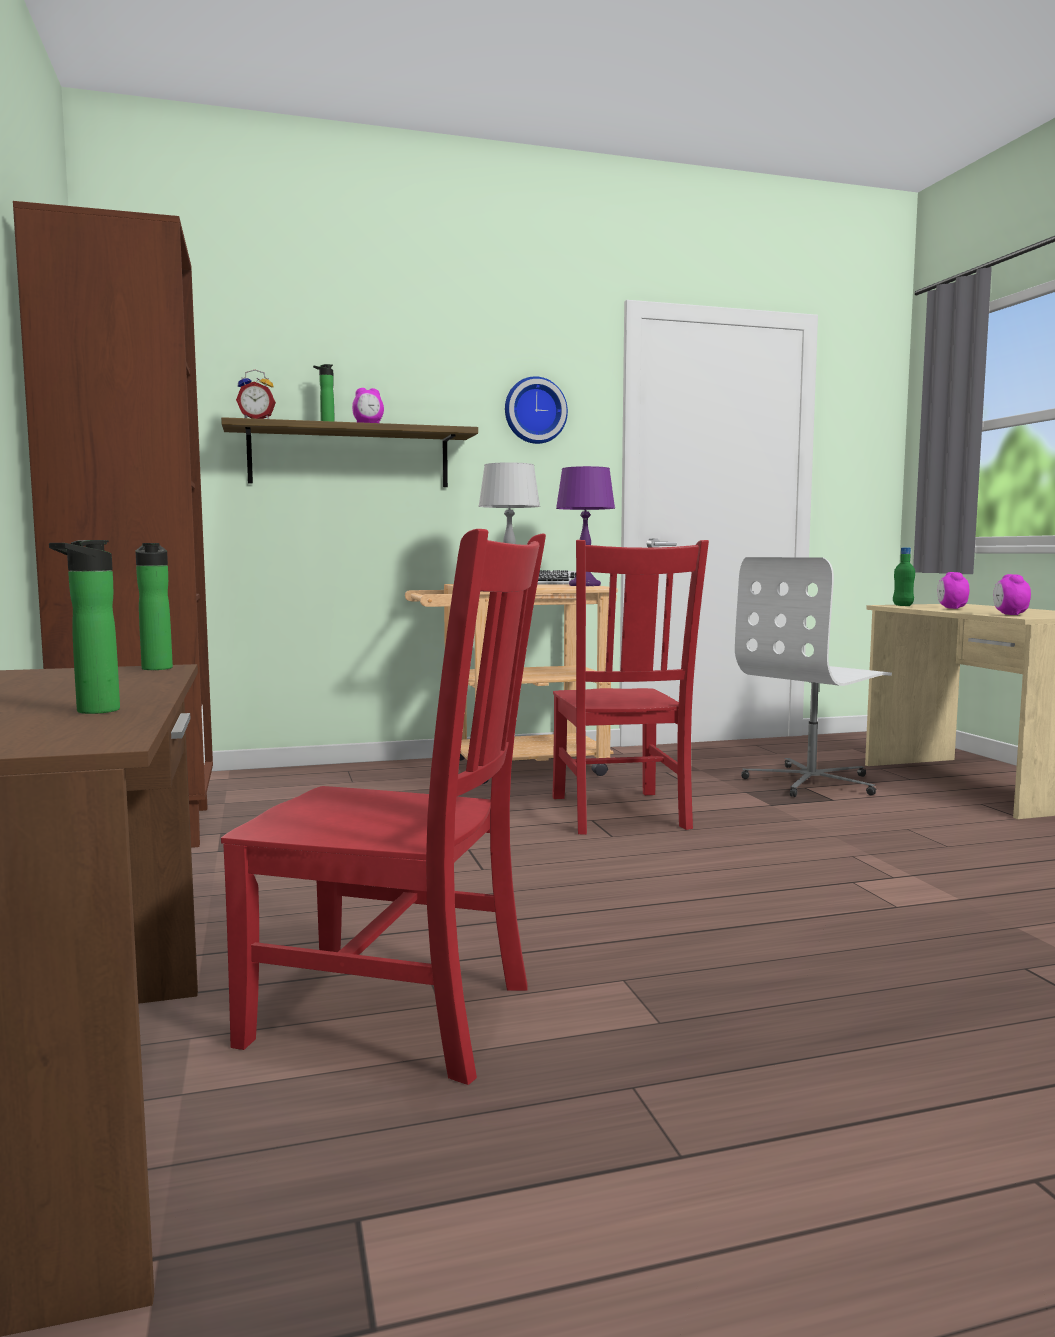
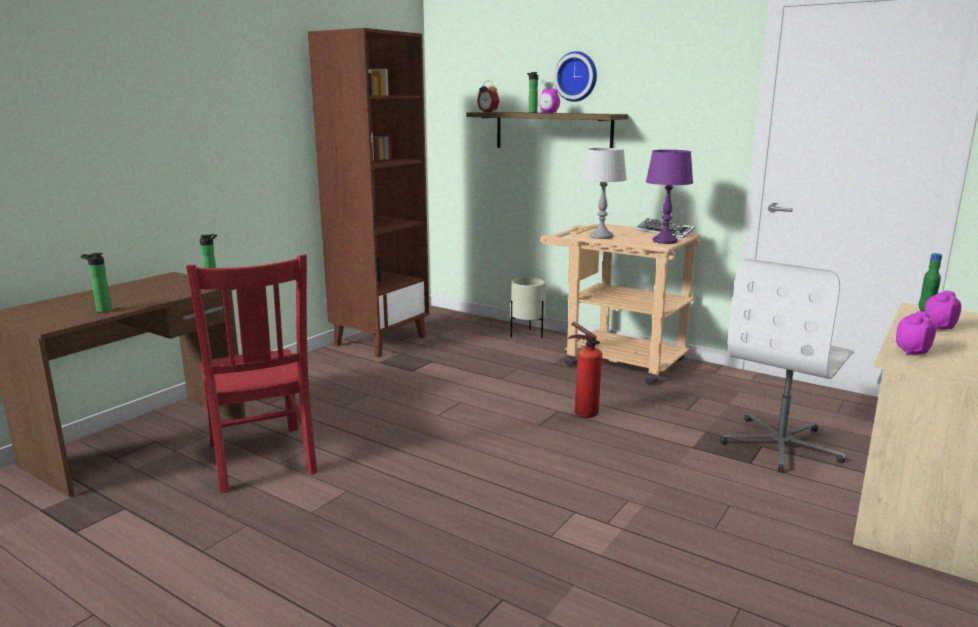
camera: 50 degrees right, 10 degrees up
(350, 772) = (527, 335): none -> beige planter
(534, 411) = (681, 95): wall clock -> wall clock (577, 76)
(619, 814) = (582, 413): red chair -> fire extinguisher
(812, 782) = (781, 445): white office chair -> white office chair turned 60 degrees counterclockwise

